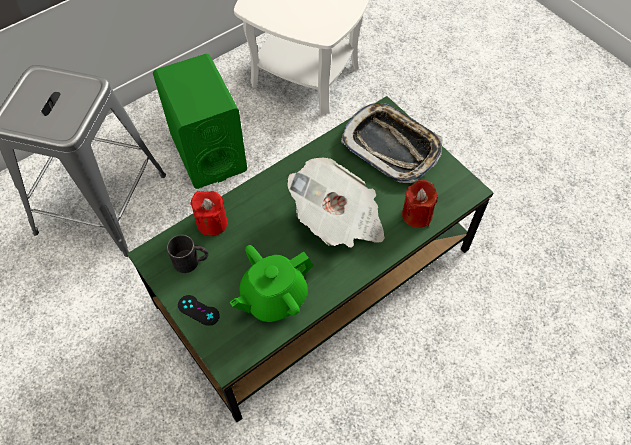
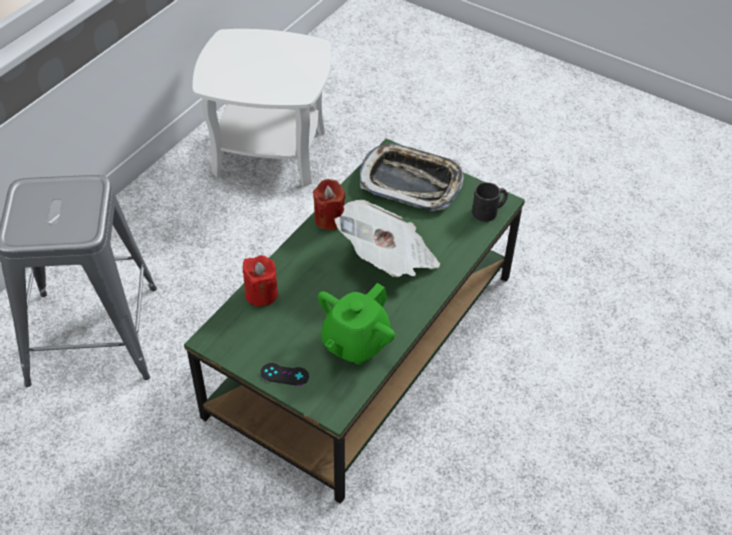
camera: 20 degrees left, 10 degrees down
(191, 261) = (256, 333): black mug -> black mug (489, 211)
(208, 152) = (195, 253): green speaker -> none
(417, 215) = (461, 236): red candle -> red candle (329, 219)

